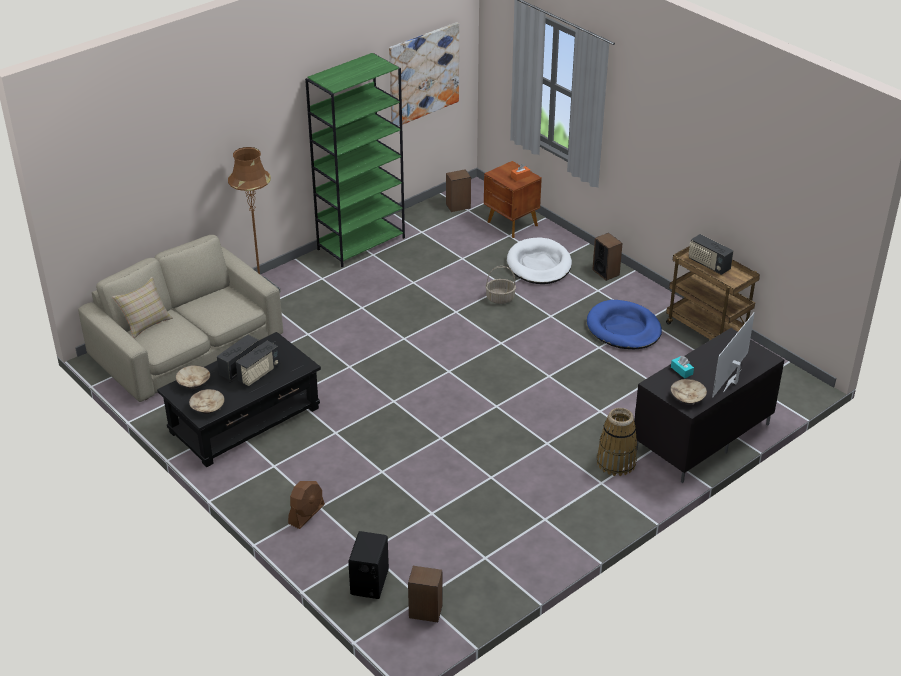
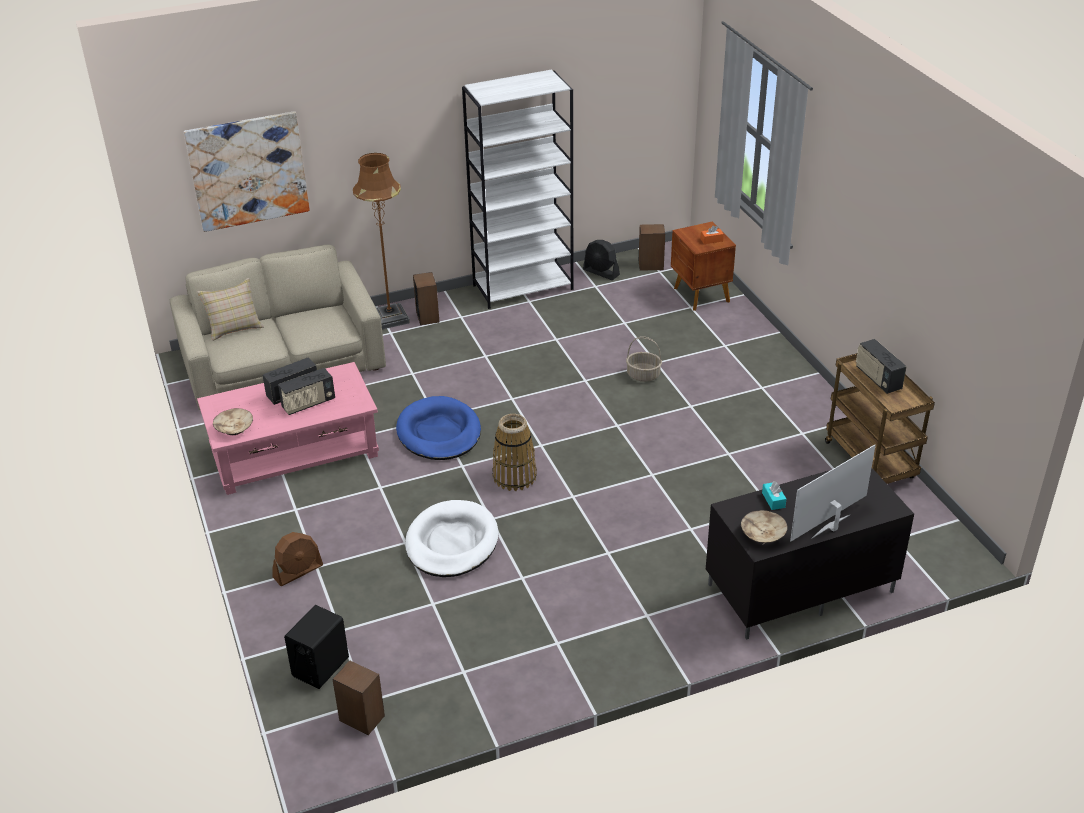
camera: 20 degrees right, 0 degrees up
(194, 382) = (237, 399): beige bowl -> none
(245, 420) = (295, 452): black coffee table -> pink coffee table
(361, 243) = (523, 287): green bookcase -> white bookcase
(420, 219) = (601, 272): none -> black fan
(423, 74) = (621, 106): picture -> picture (248, 171)
(539, 265) = (708, 345): white dog bed -> white dog bed (452, 543)
(606, 272) = (782, 368): speaker -> speaker (427, 317)
(616, 463) = (677, 595): basket -> basket (514, 477)
(623, 328) = (769, 438): blue dog bed -> blue dog bed (439, 432)

